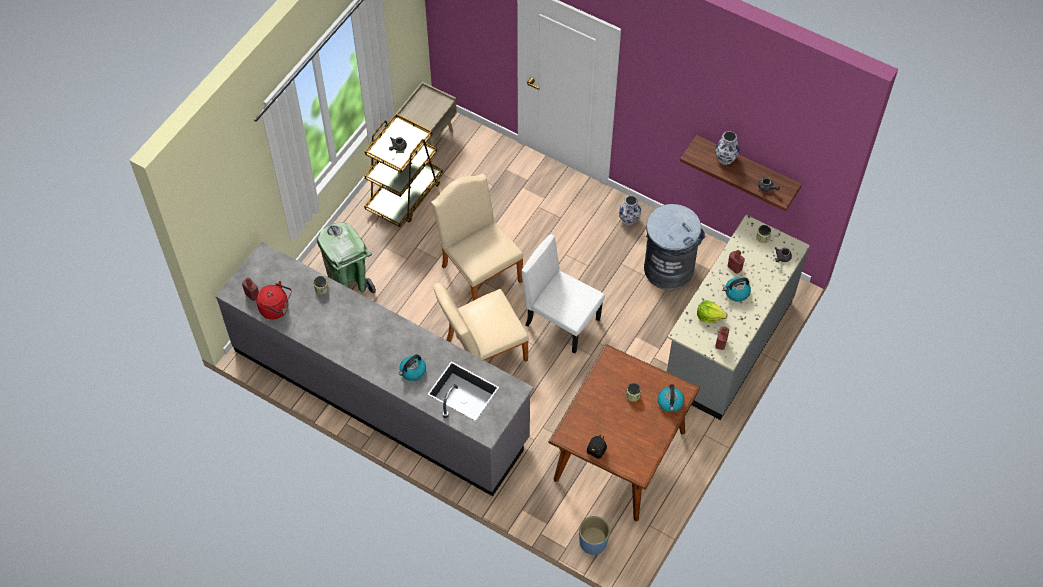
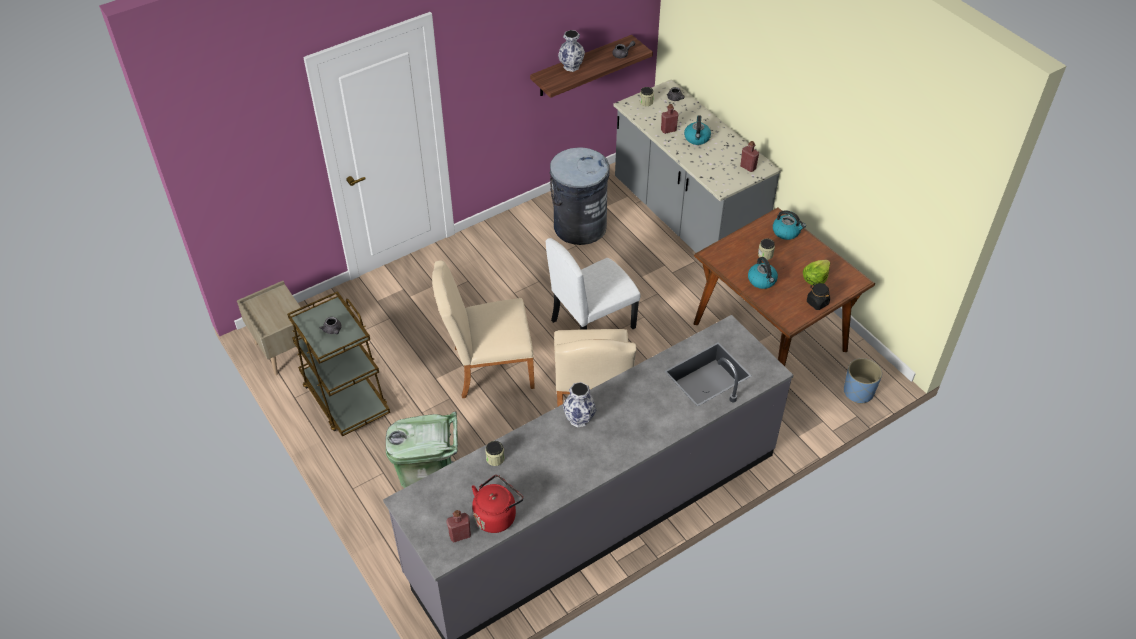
camera: 65 degrees left, 10 degrees down
(412, 371) = (660, 409): kettle -> kettle (762, 280)
(629, 219) = (505, 232): vase -> vase (580, 418)
(709, 316) = (713, 164): lettuce -> lettuce (815, 278)

